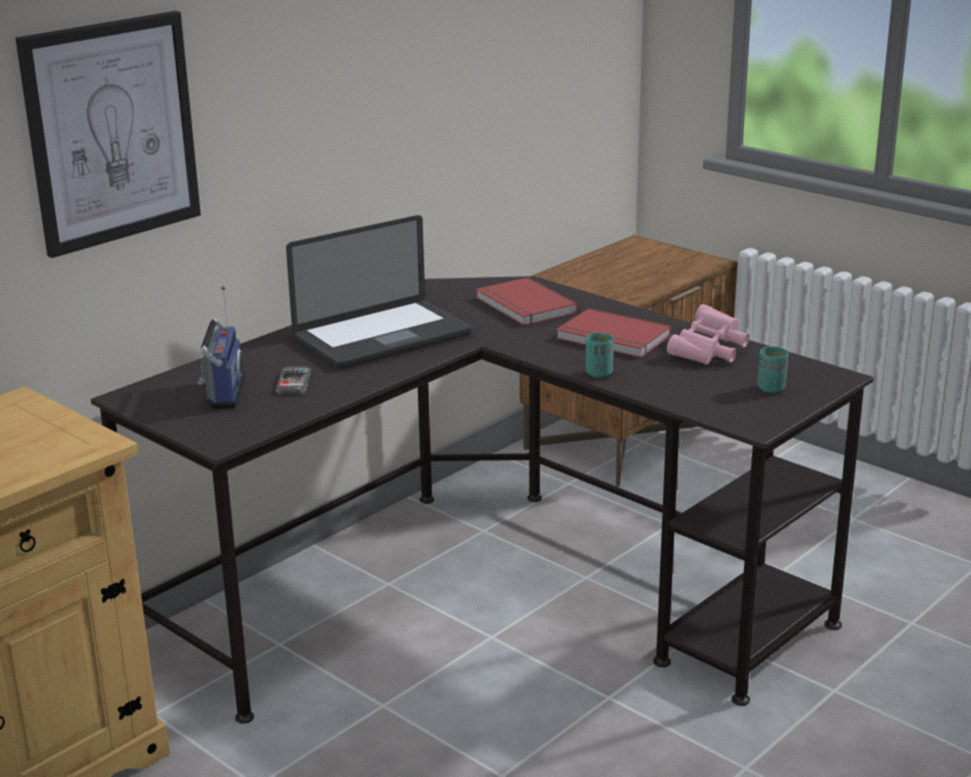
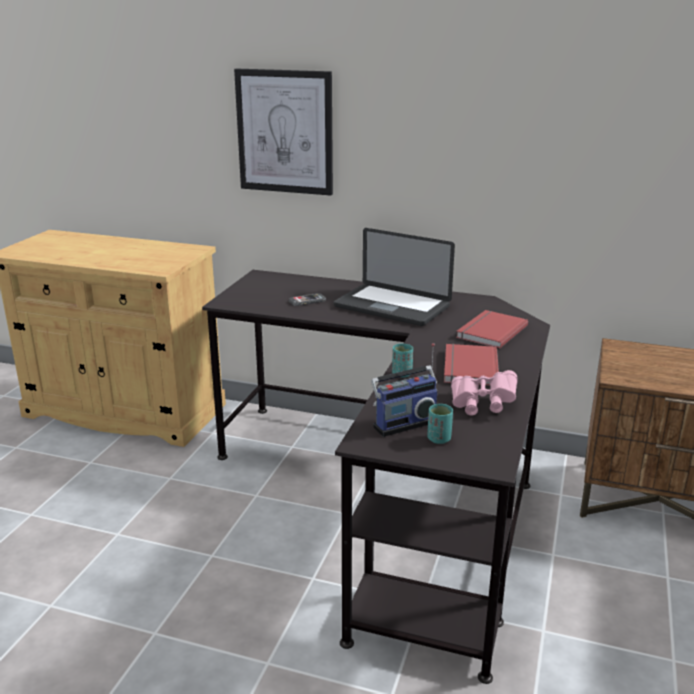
camera: 65 degrees right, 0 degrees up
(223, 392) = (281, 290): radio -> radio (403, 423)

